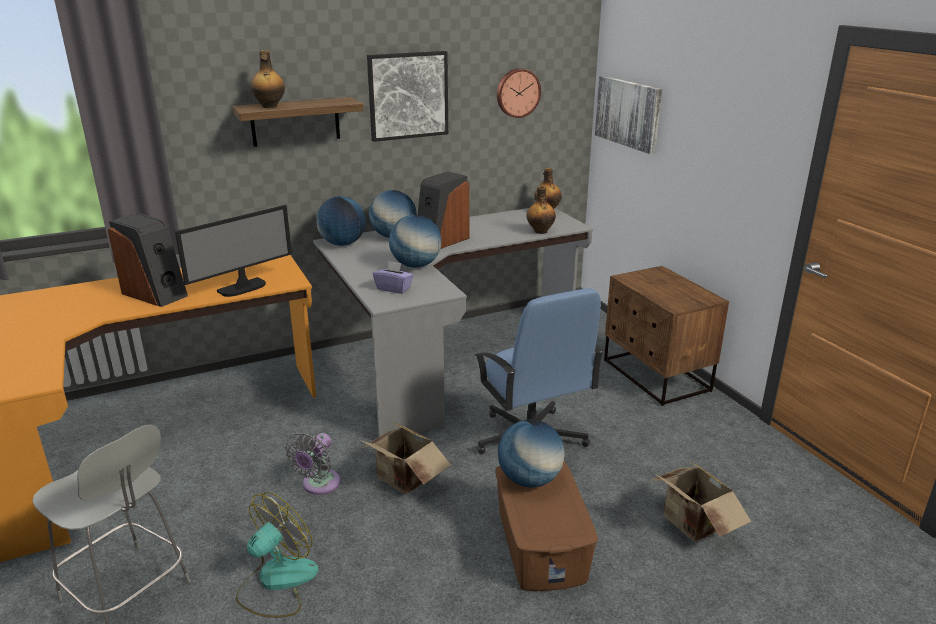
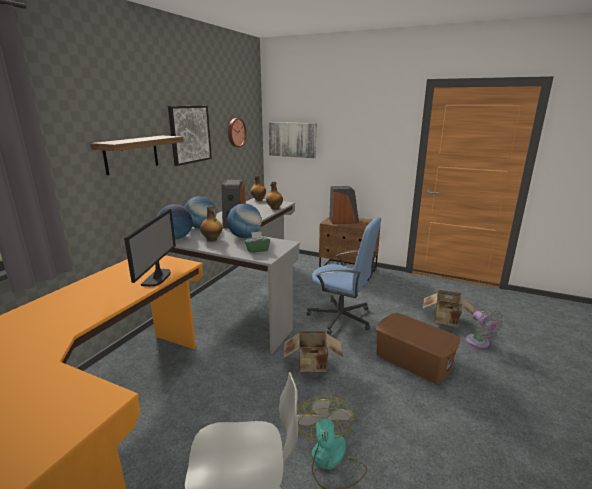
camera: 40 degrees left, 5 degrees down
(155, 294) = (89, 303): speaker -> speaker (343, 221)
(269, 106) = (124, 141): bottle -> bottle (212, 240)
(319, 485) = (272, 393): grey fan -> grey fan (479, 343)
(394, 288) = (257, 250): purple tissue box -> green tissue box
(529, 480) = (398, 326): globe -> none

